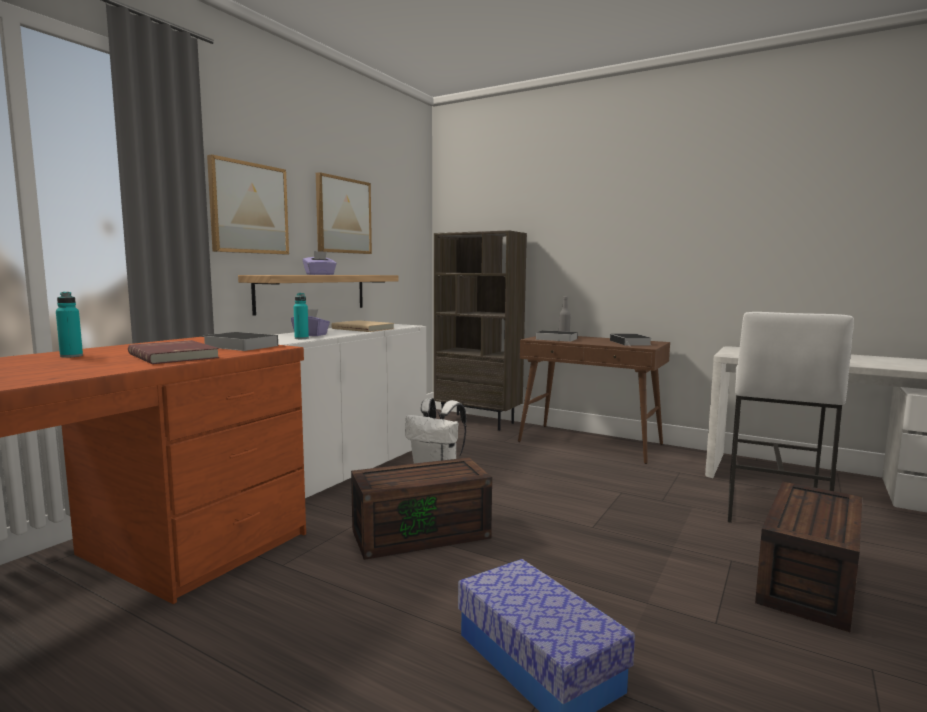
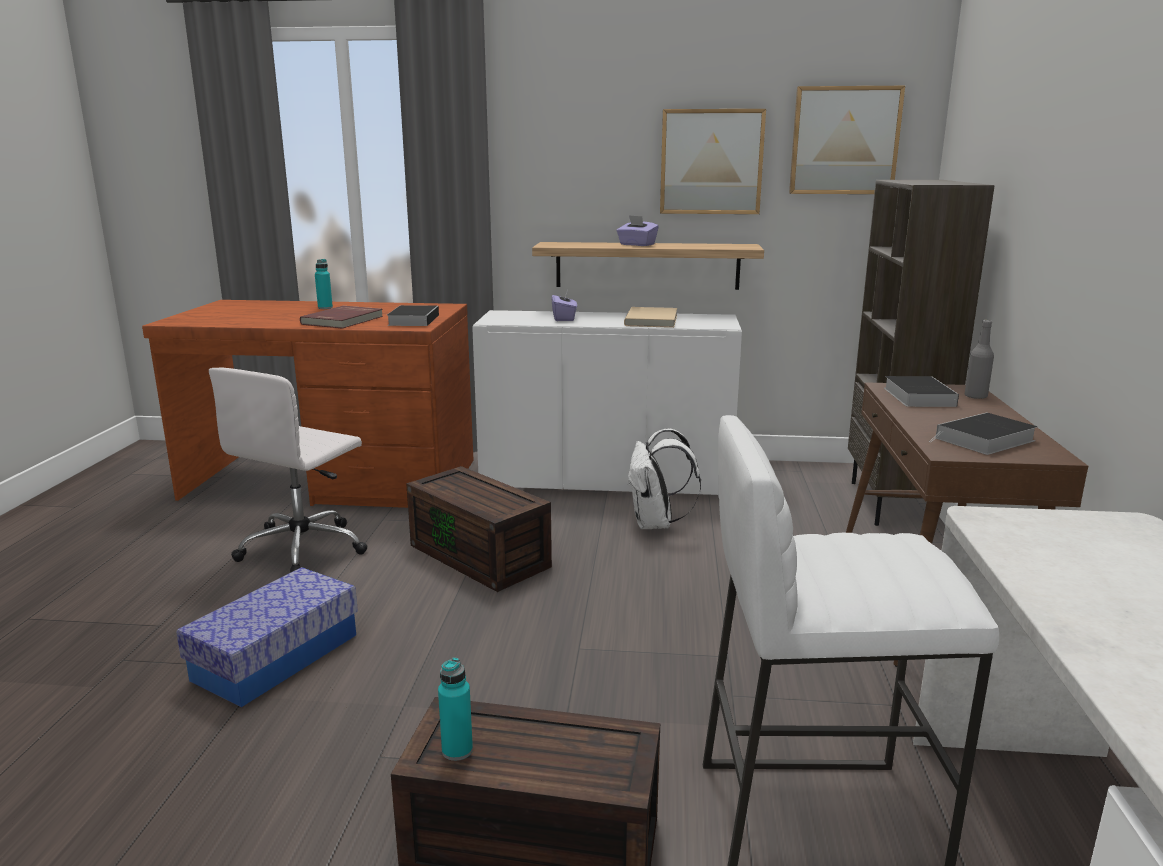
camera: 65 degrees right, 10 degrees up
(249, 208) = (557, 167): picture -> picture (844, 141)
(292, 620) = (304, 547): none -> white office chair
(301, 338) = (531, 321): turquoise bottle -> turquoise bottle (457, 750)

